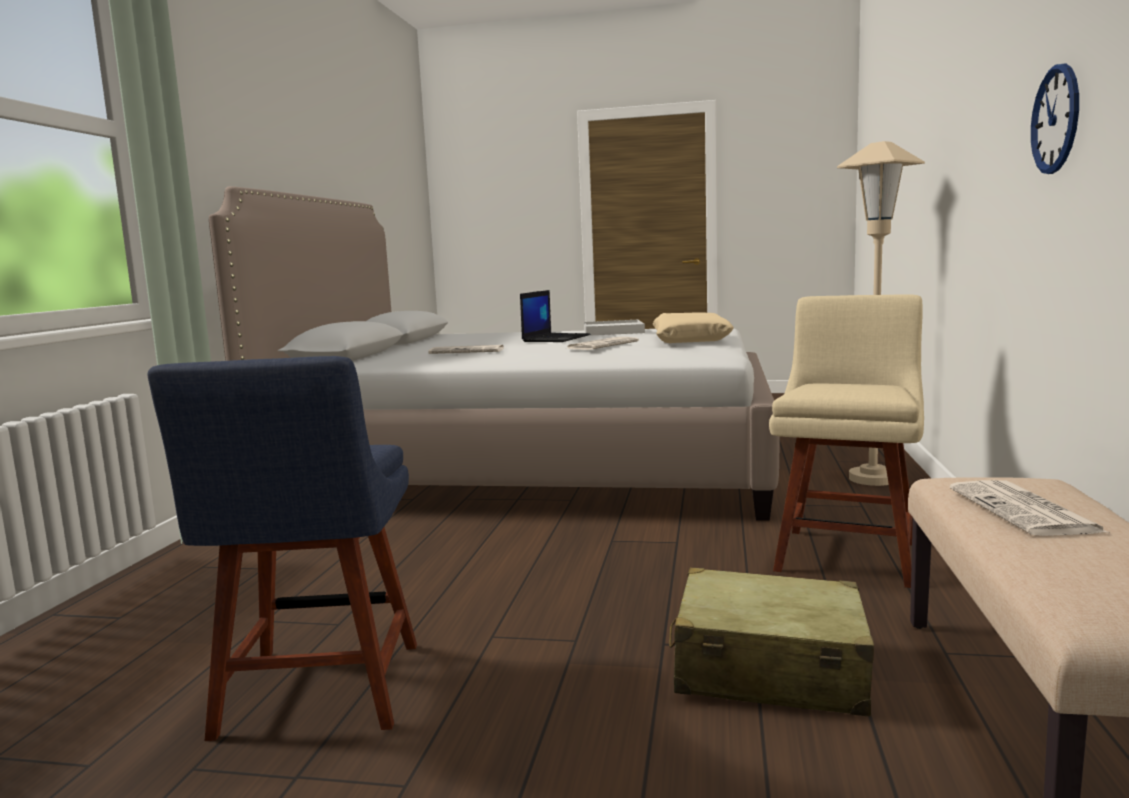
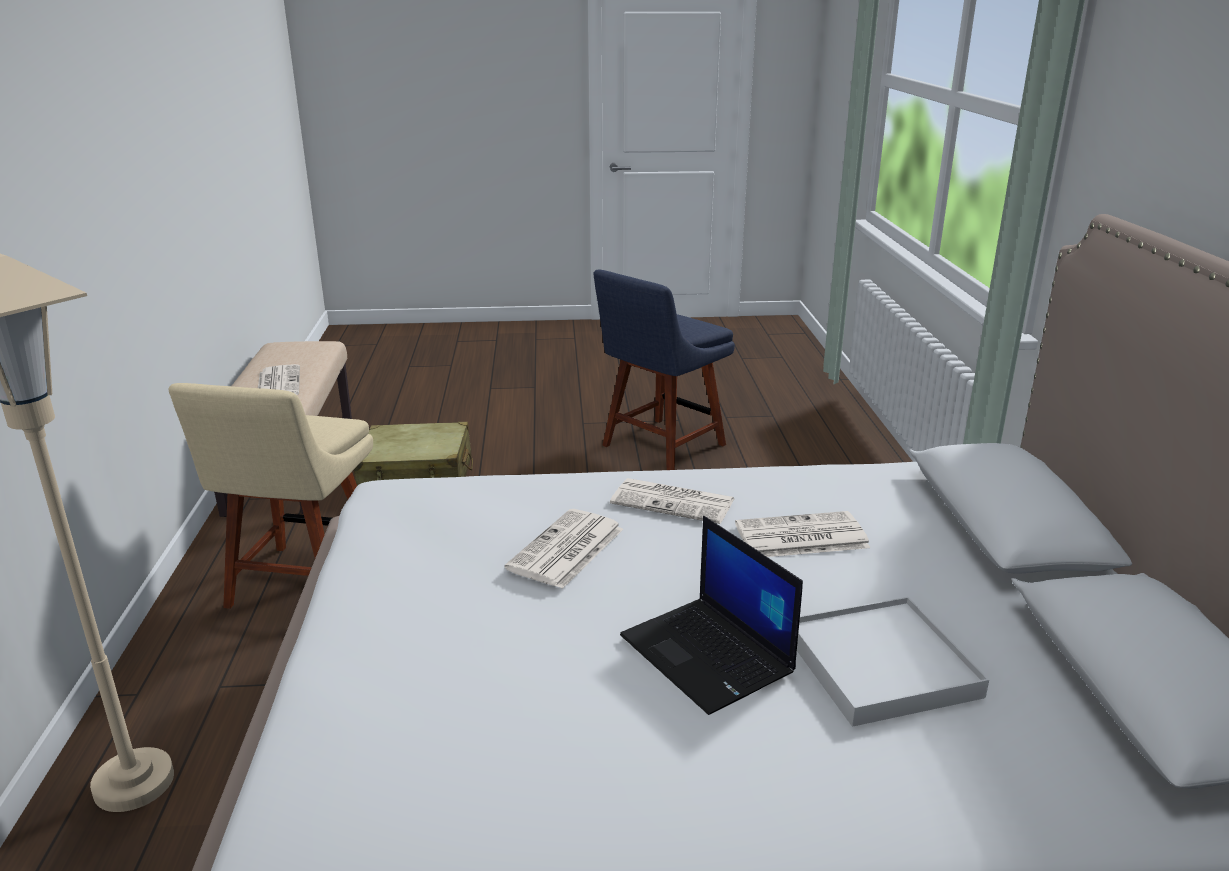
camera: 165 degrees right, 15 degrees up
(318, 695) = (659, 447): blue chair -> blue chair turned 120 degrees counterclockwise
(522, 356) = (674, 502): none -> newspaper
(556, 338) = (709, 655): laptop -> laptop turned 45 degrees counterclockwise
(613, 331) = (602, 781): white tray -> white tray (880, 666)
(691, 340) = (402, 617): beige pillow -> none
(1056, 119) = (97, 197): wall clock -> none

